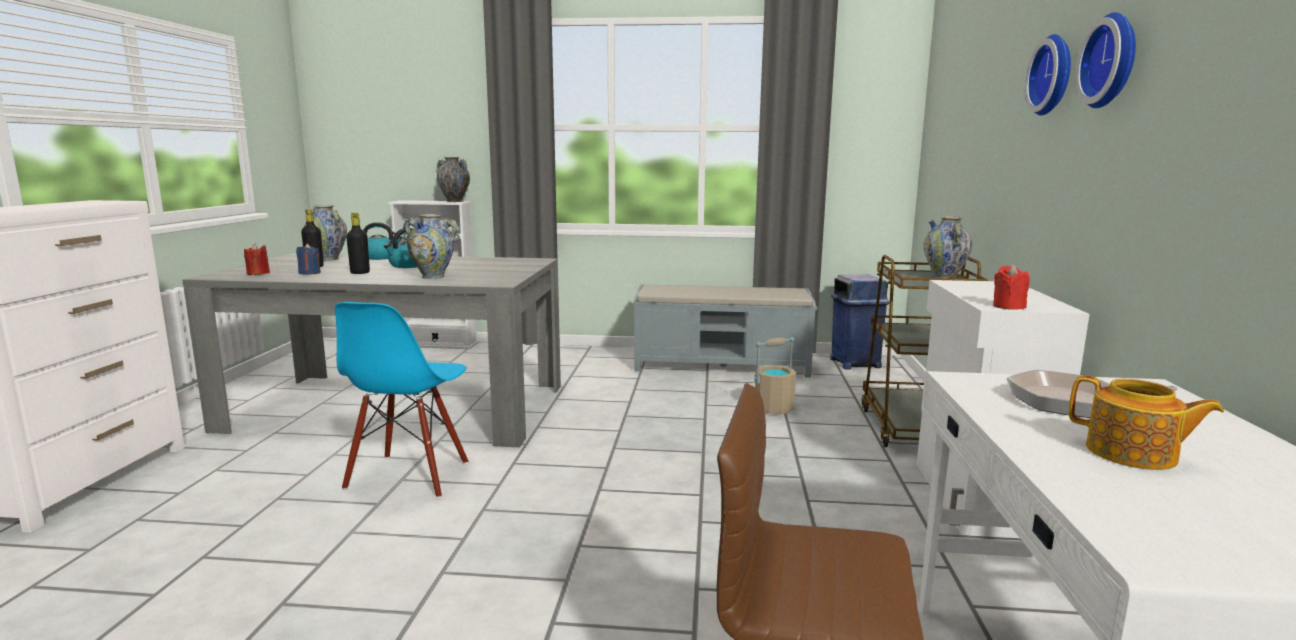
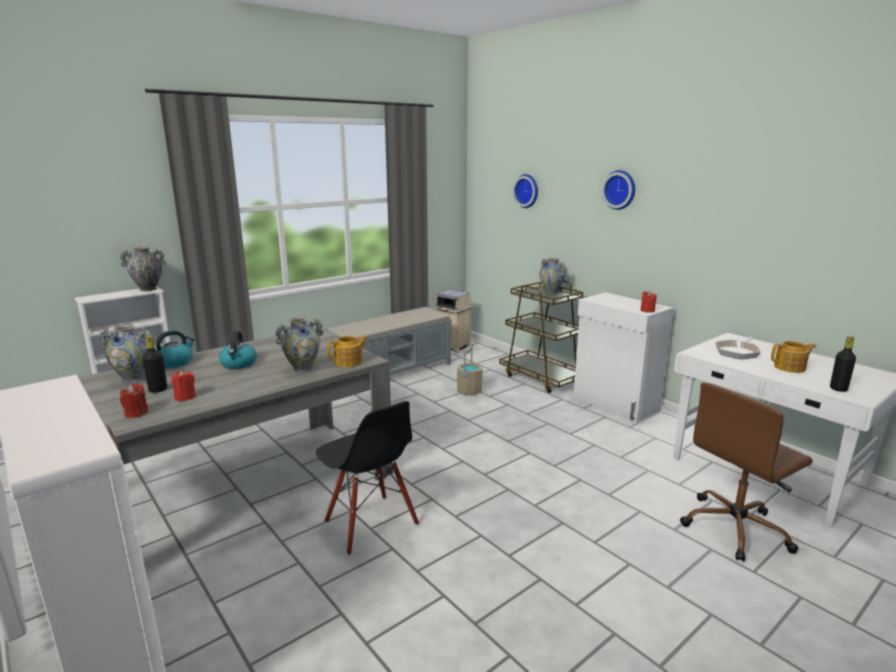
camera: 45 degrees left, 5 degrees up
(309, 273) = (185, 397): blue candle -> red candle
(360, 273) = (229, 383): black bottle -> black bottle (838, 389)
(409, 476) = (370, 524): blue chair -> black chair
(479, 281) = (349, 362): none -> teapot
(854, 363) = (453, 347): blue trash can -> beige trash can
(1113, 61) = (669, 192): wall clock -> wall clock (527, 191)

